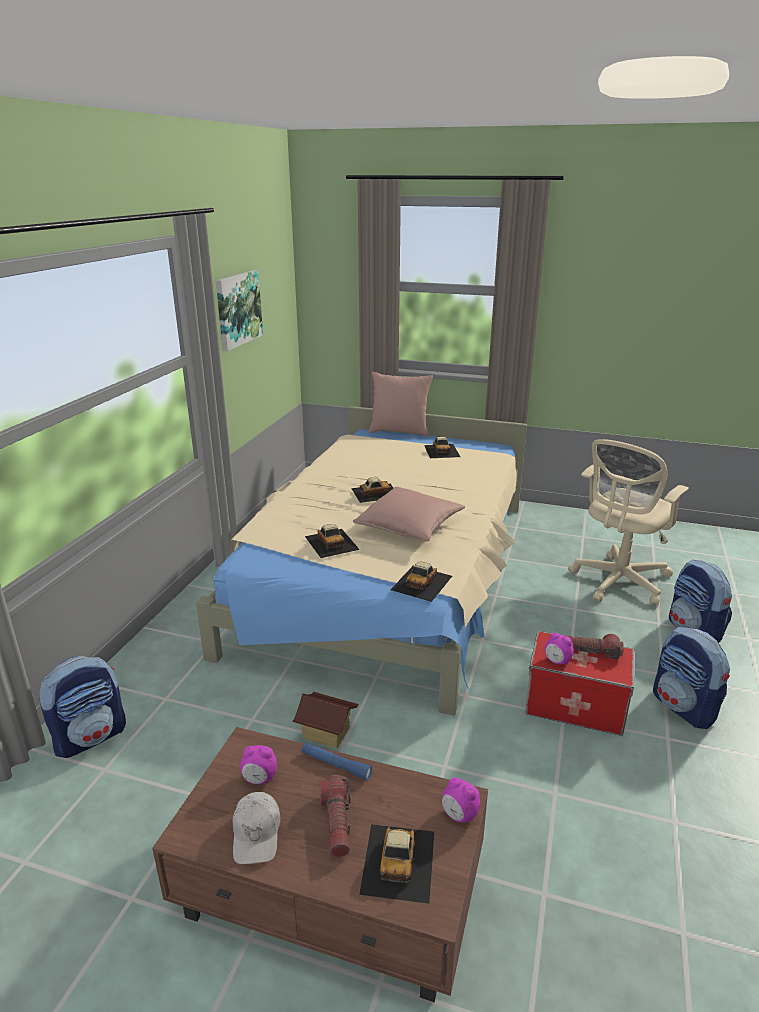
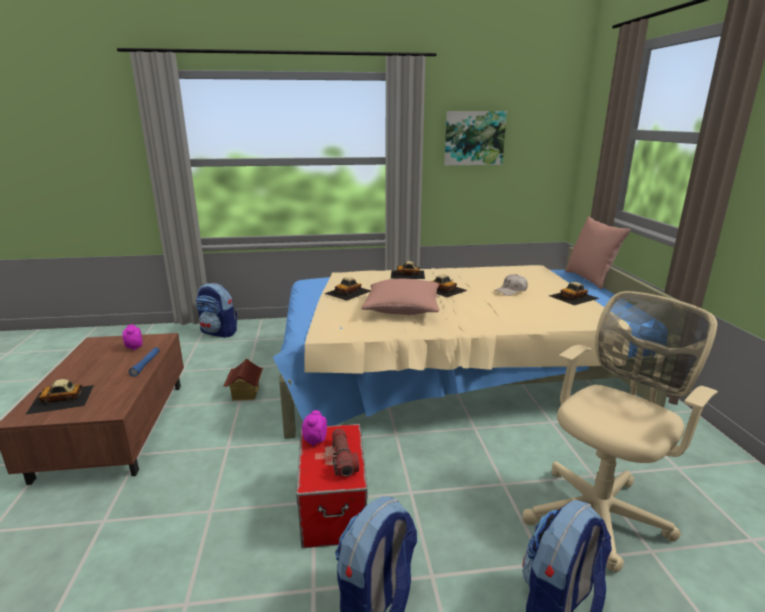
camera: 65 degrees right, 5 degrees down
(257, 834) = (91, 356): white cap -> white cap (511, 291)
(337, 822) = (97, 375): flashlight -> none
(422, 582) = (318, 327): toy car -> toy car (407, 274)
(459, 815) = (97, 412): alarm clock -> none
(617, 583) = (600, 512): beige office chair -> beige office chair turned 120 degrees clockwise

